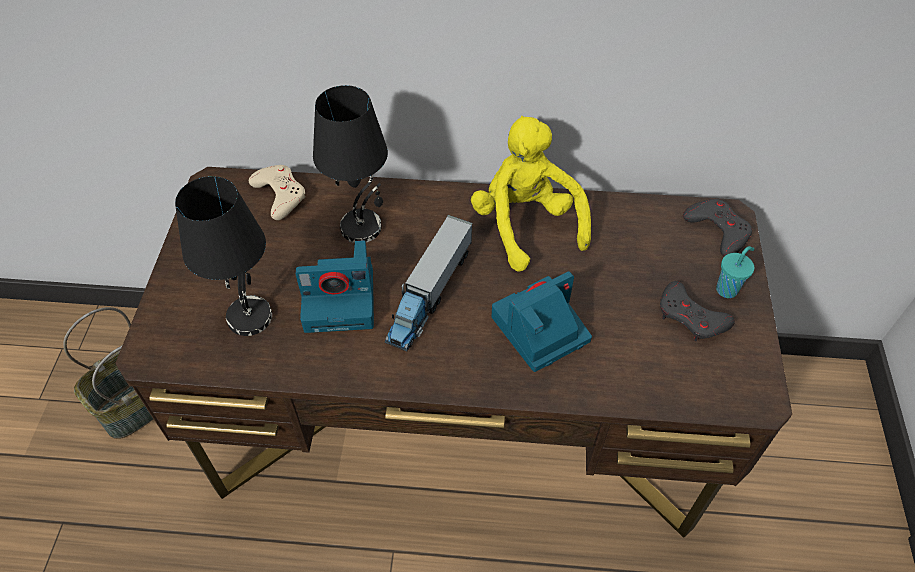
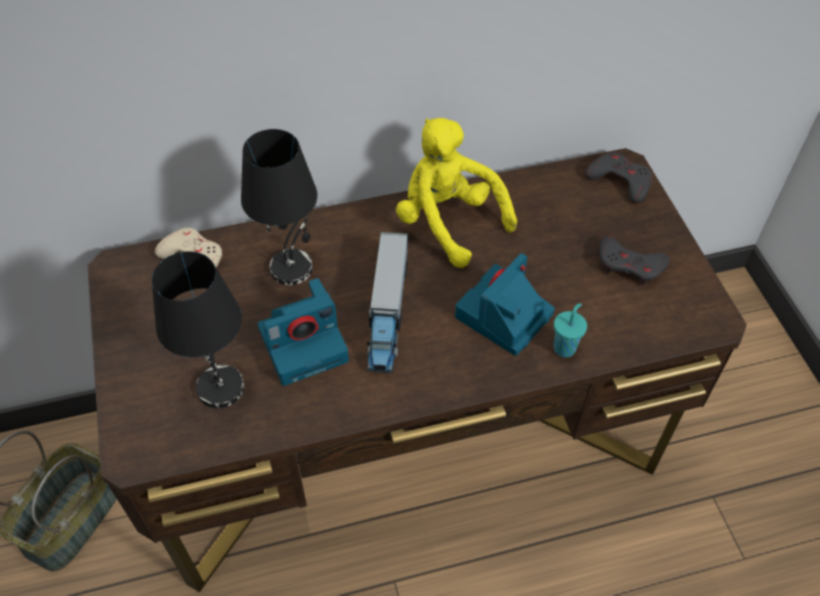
camera: 20 degrees left, 0 degrees up
(727, 289) = (650, 231): turquoise cup -> turquoise cup (565, 347)

